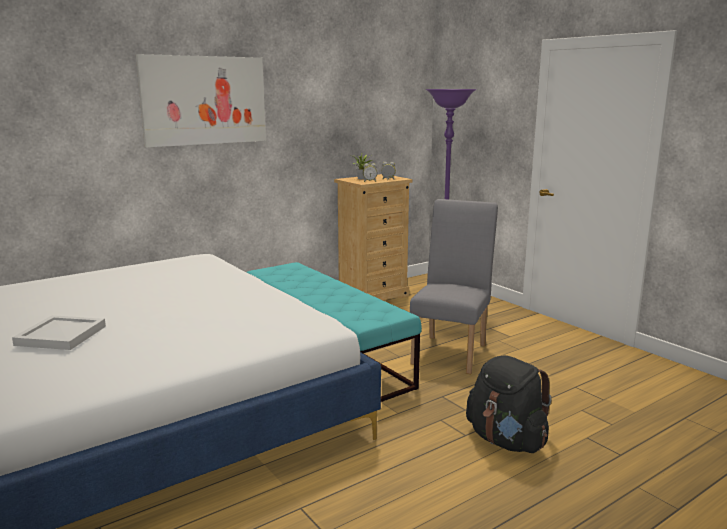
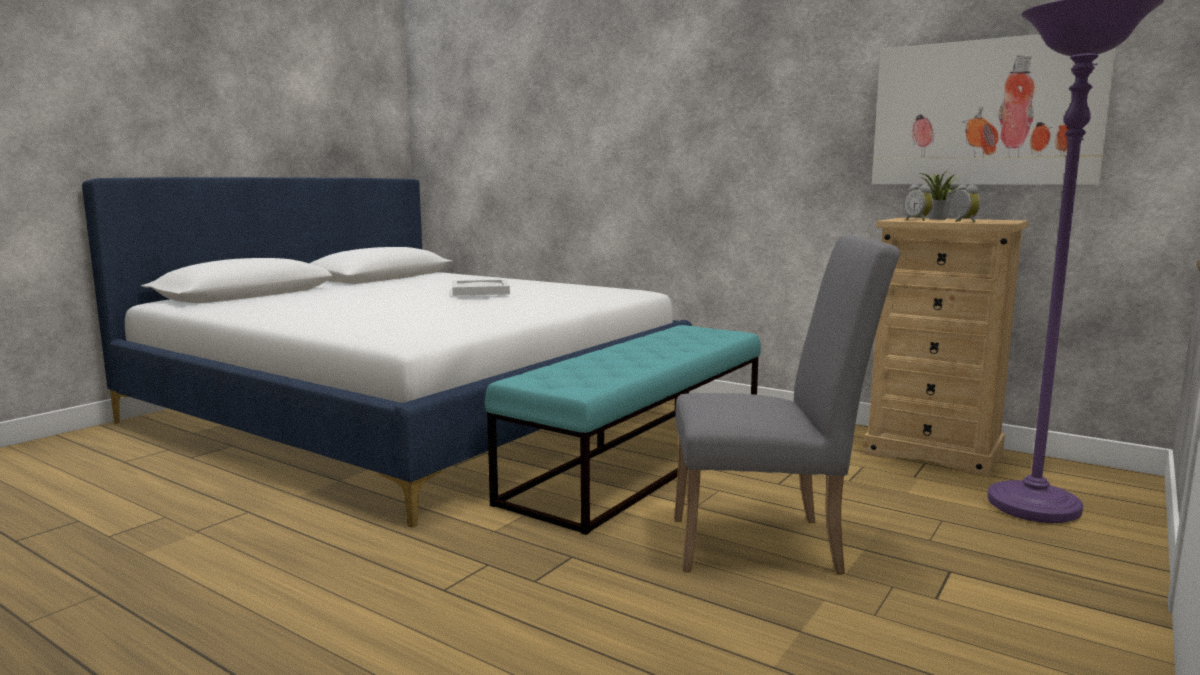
camera: 70 degrees right, 5 degrees down
(59, 336) = (346, 294): white tray -> white tray (479, 291)
(204, 100) = (700, 87): picture -> picture (985, 113)
(506, 441) = (435, 629): black backpack -> none

